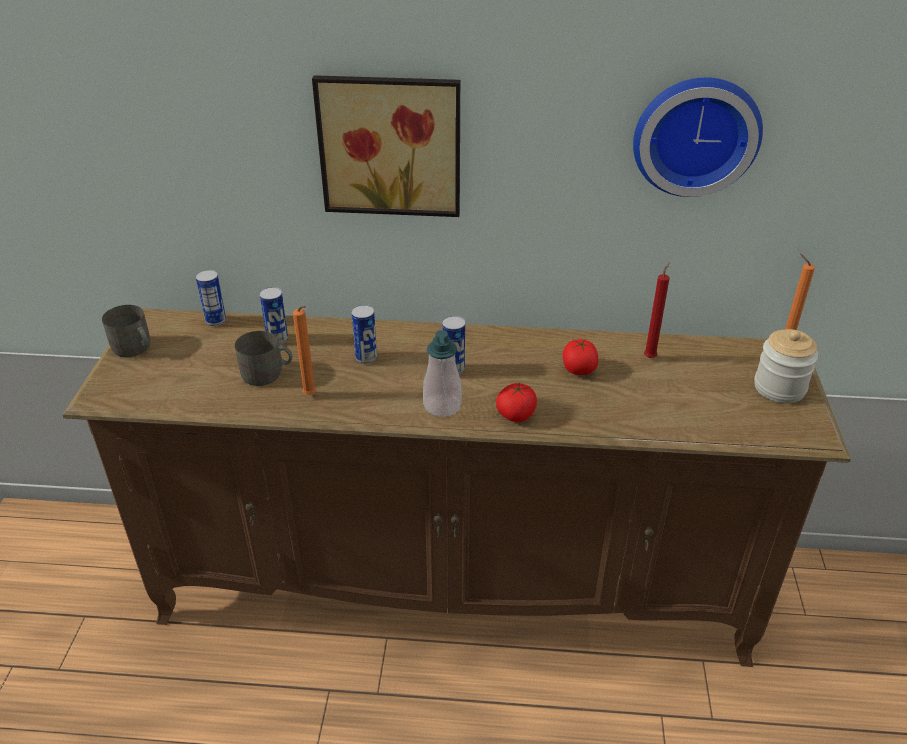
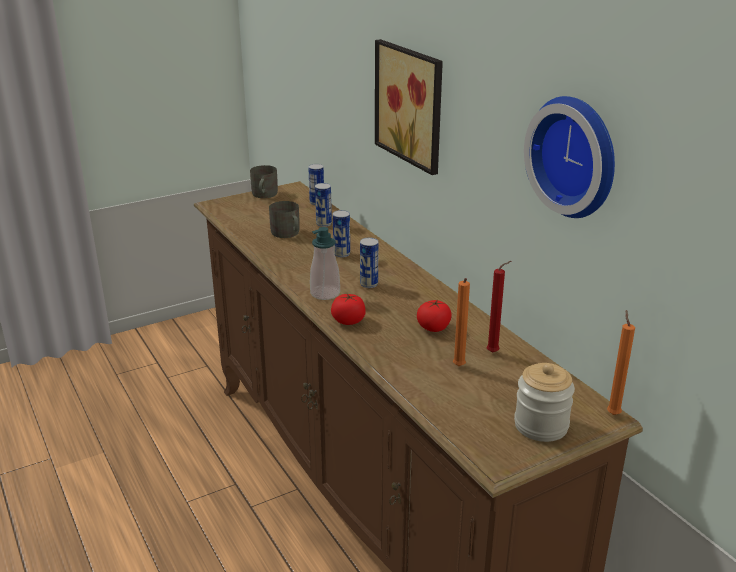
camera: 55 degrees right, 10 degrees down
(311, 396) = (283, 252): orange candle -> orange candle (458, 367)

